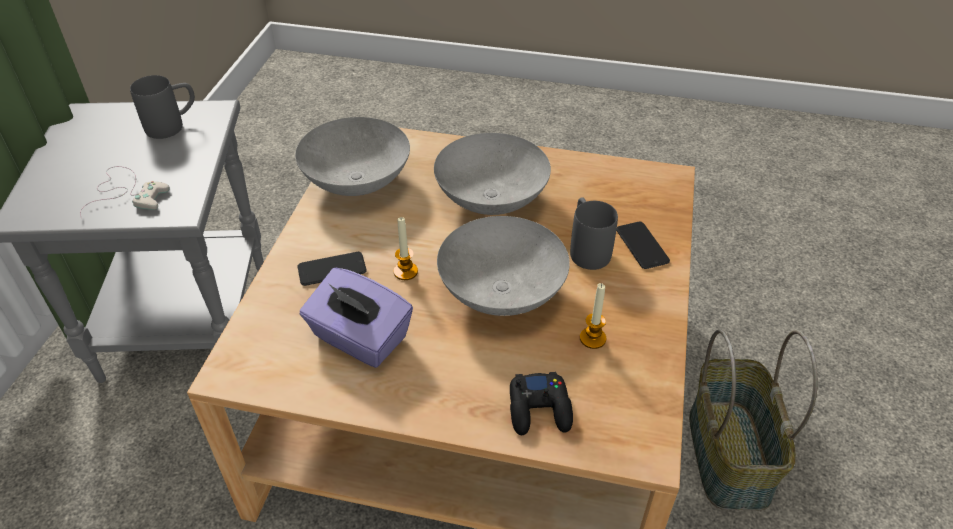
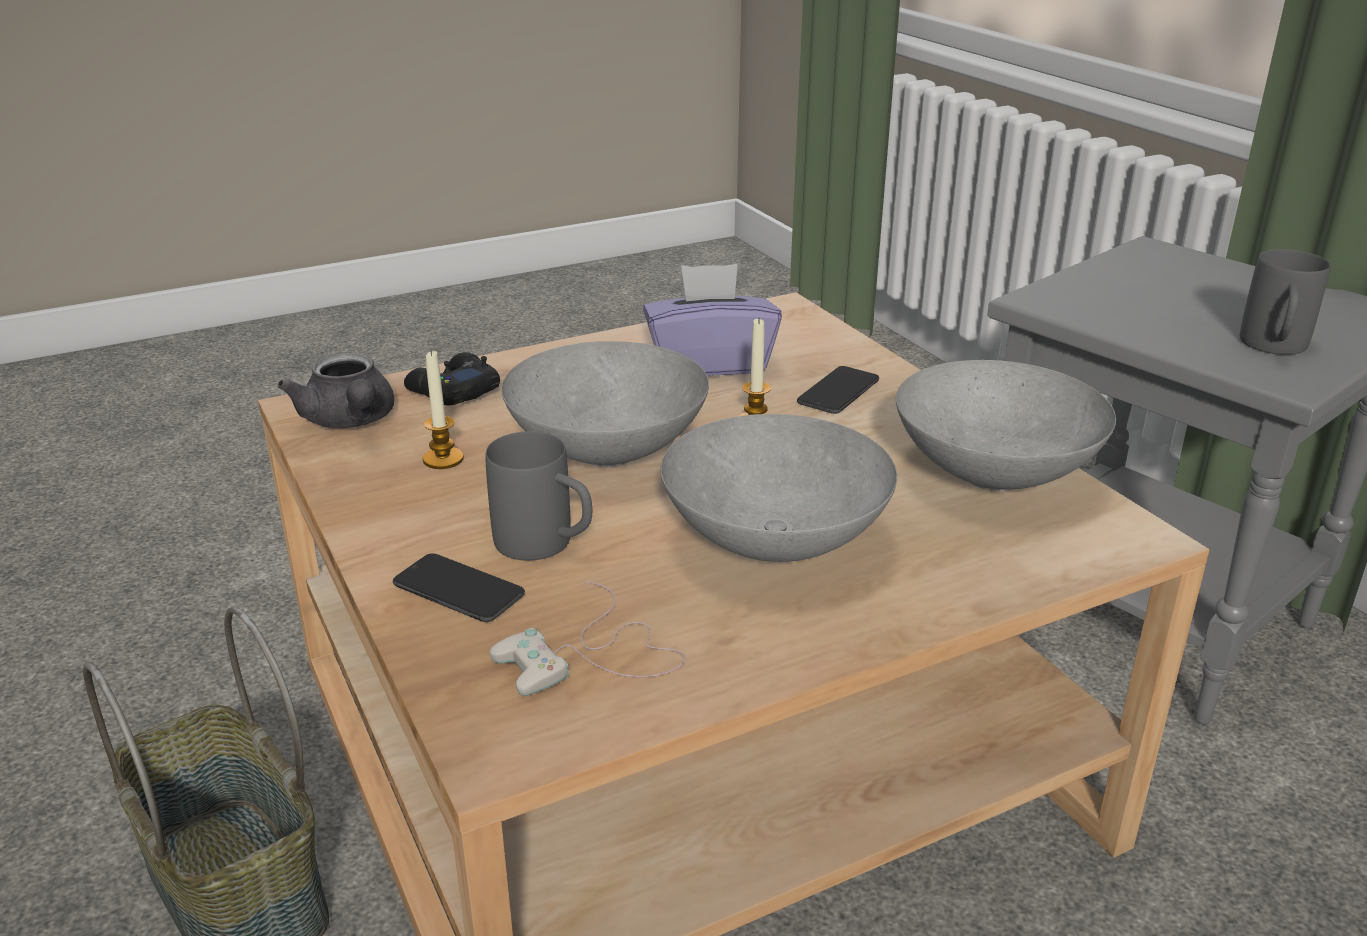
camera: 140 degrees right, 15 degrees down
(126, 193) = (1124, 290): white game controller -> white game controller (593, 655)
(626, 413) = (350, 421): none -> grey teapot

